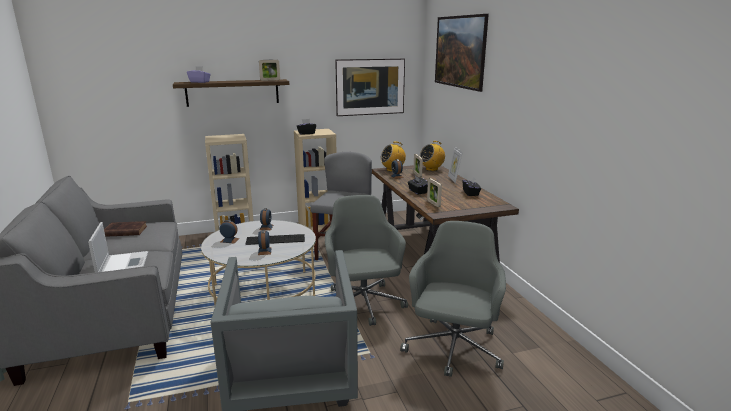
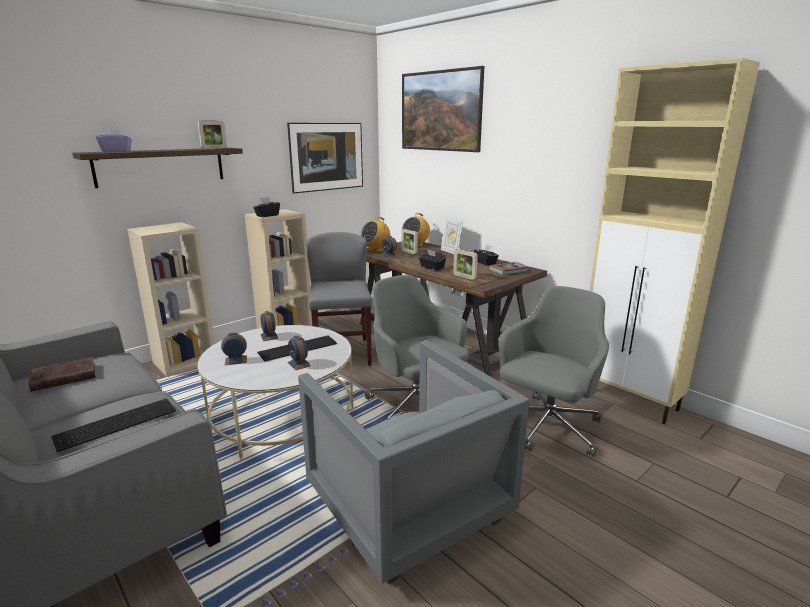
camera: 25 degrees left, 0 degrees up
(123, 265) = (114, 423): laptop -> keyboard
(453, 349) = (546, 427): grey office chair -> grey office chair turned 45 degrees clockwise
(480, 204) = (508, 271): none -> book
(558, 348) = (629, 400): none -> beige cabinet

